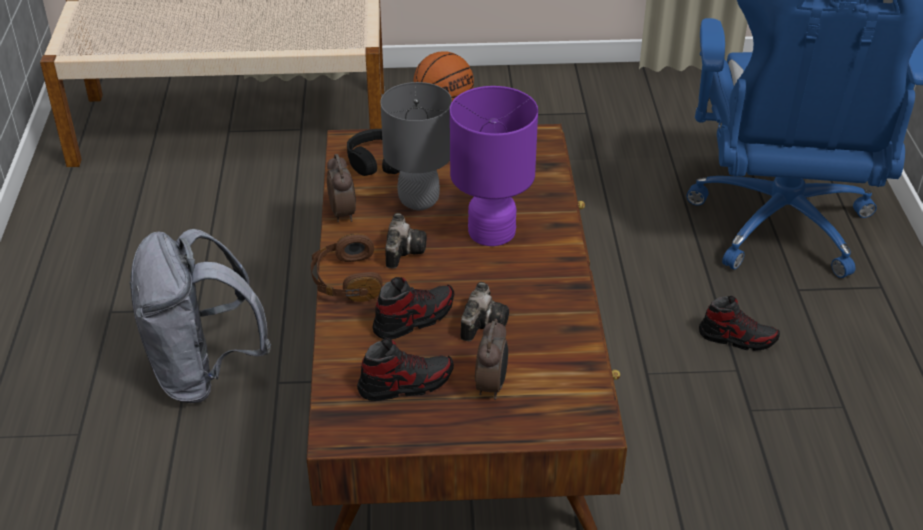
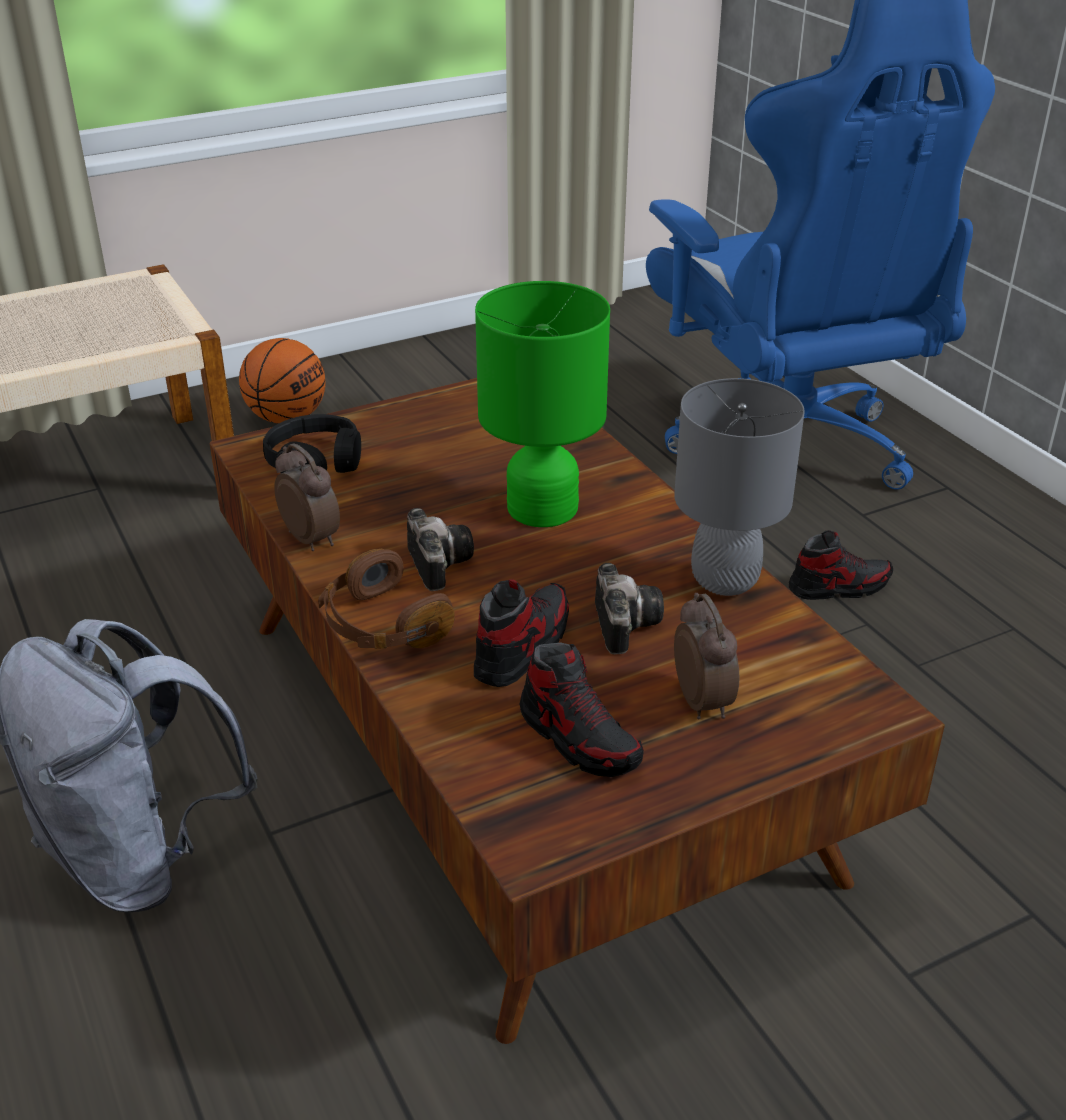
camera: 25 degrees left, 5 degrees down
(405, 384) = (580, 739): shoe -> shoe turned 90 degrees clockwise
(420, 201) = (413, 497): grey table lamp -> grey table lamp (724, 581)
(490, 231) = (541, 508): purple table lamp -> green table lamp

